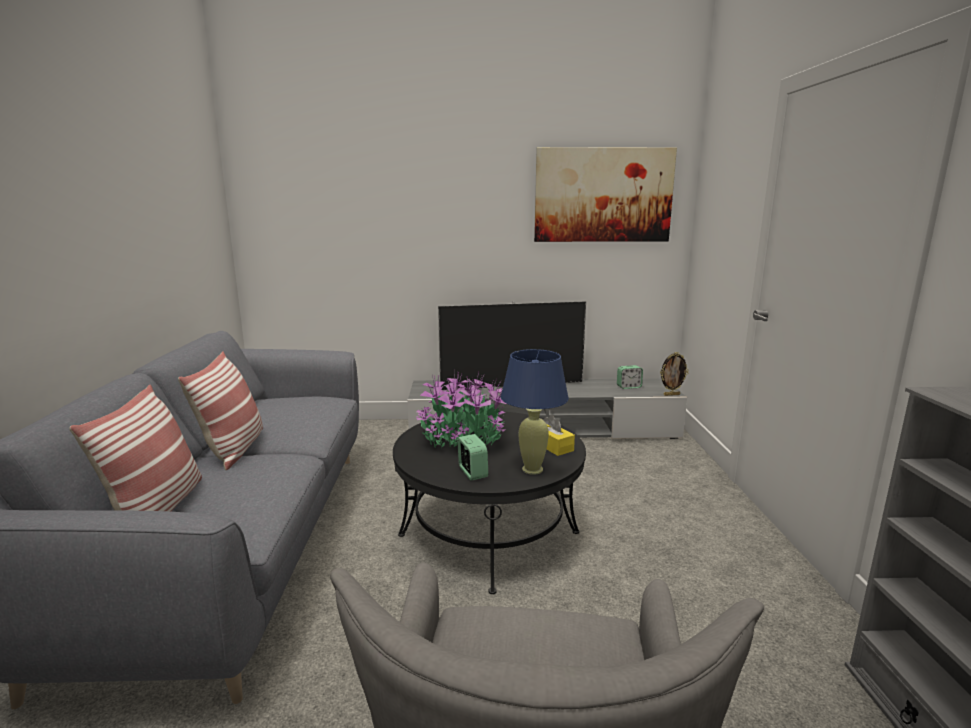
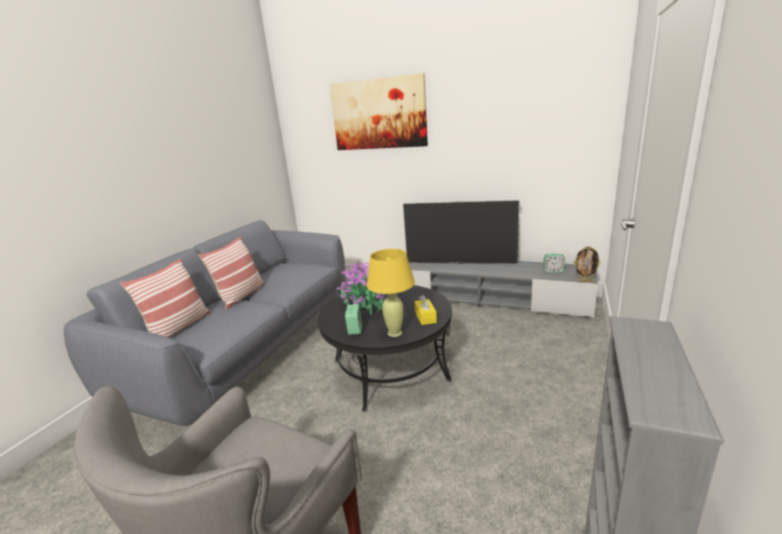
camera: 25 degrees right, 5 degrees up
(532, 469) = (395, 333): blue table lamp -> yellow table lamp
(603, 195) = (537, 112): picture -> picture (378, 114)

